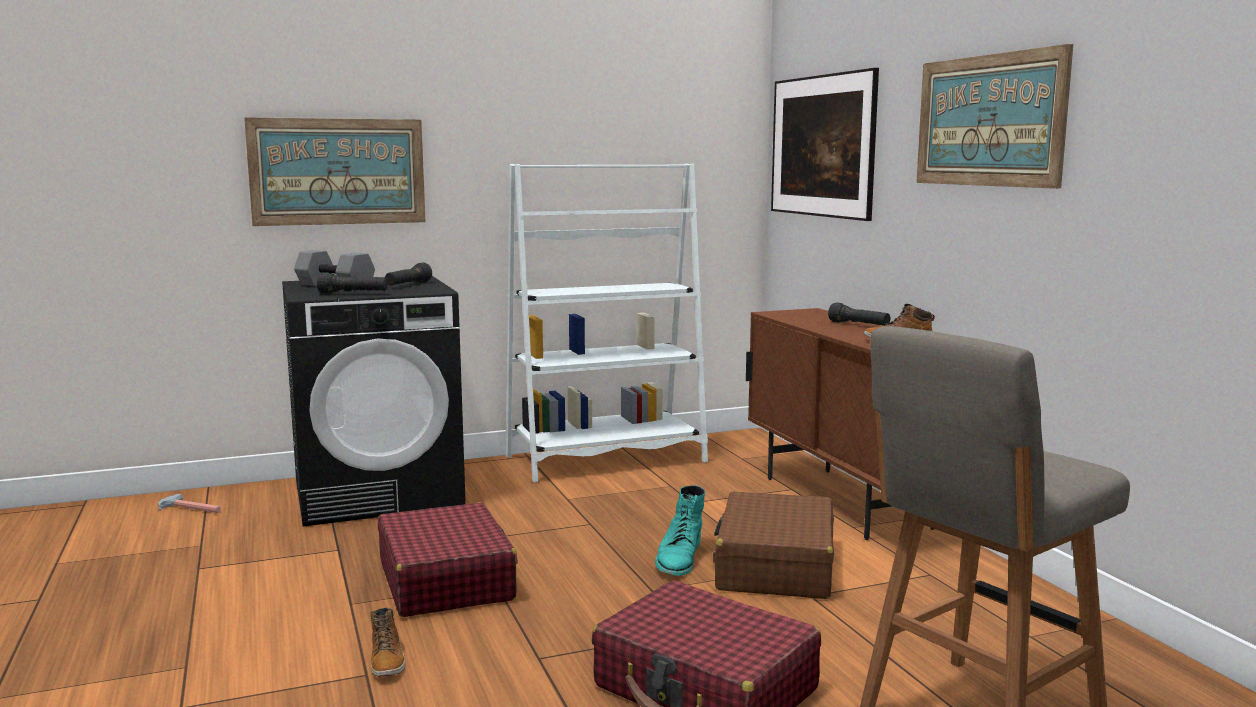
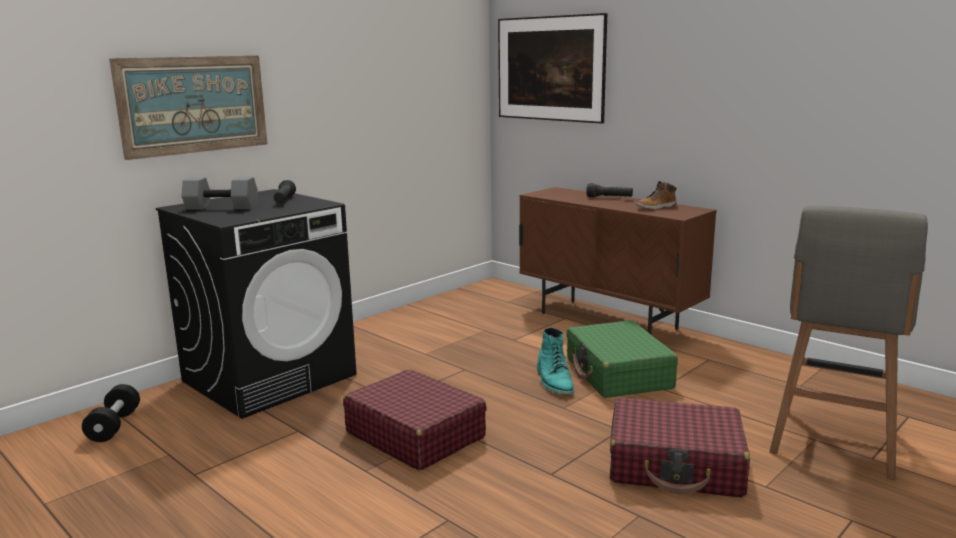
camera: 25 degrees left, 5 degrees up
(190, 509) = (114, 426): hammer -> black dumbbell
(353, 294) = (261, 214): black flashlight -> none
(387, 661) = (450, 505): boot -> none
(606, 459) = (416, 318): white bookcase -> none
(775, 566) = (618, 373): brown suitcase -> green suitcase
(988, 120) = (714, 54): picture -> none

